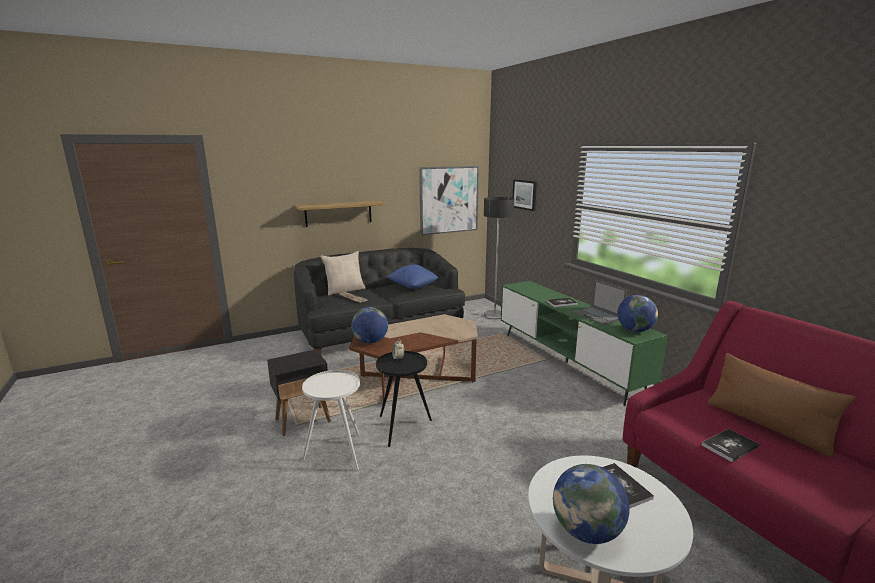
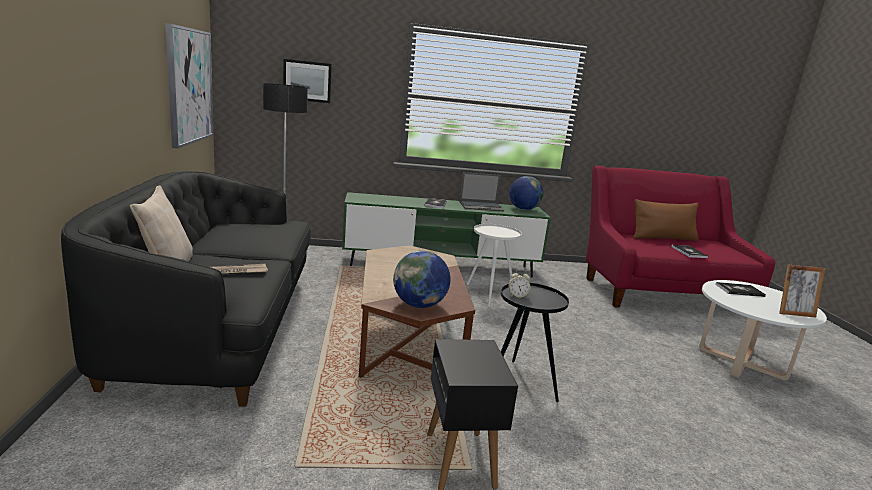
camera: 70 degrees left, 0 degrees up
(337, 453) = (561, 443): white side table -> white side table (488, 295)
(338, 213) = (90, 109): shelf -> none
(413, 287) = (252, 232): blue pillow -> none
(587, 531) = (794, 313): globe -> picture frame

